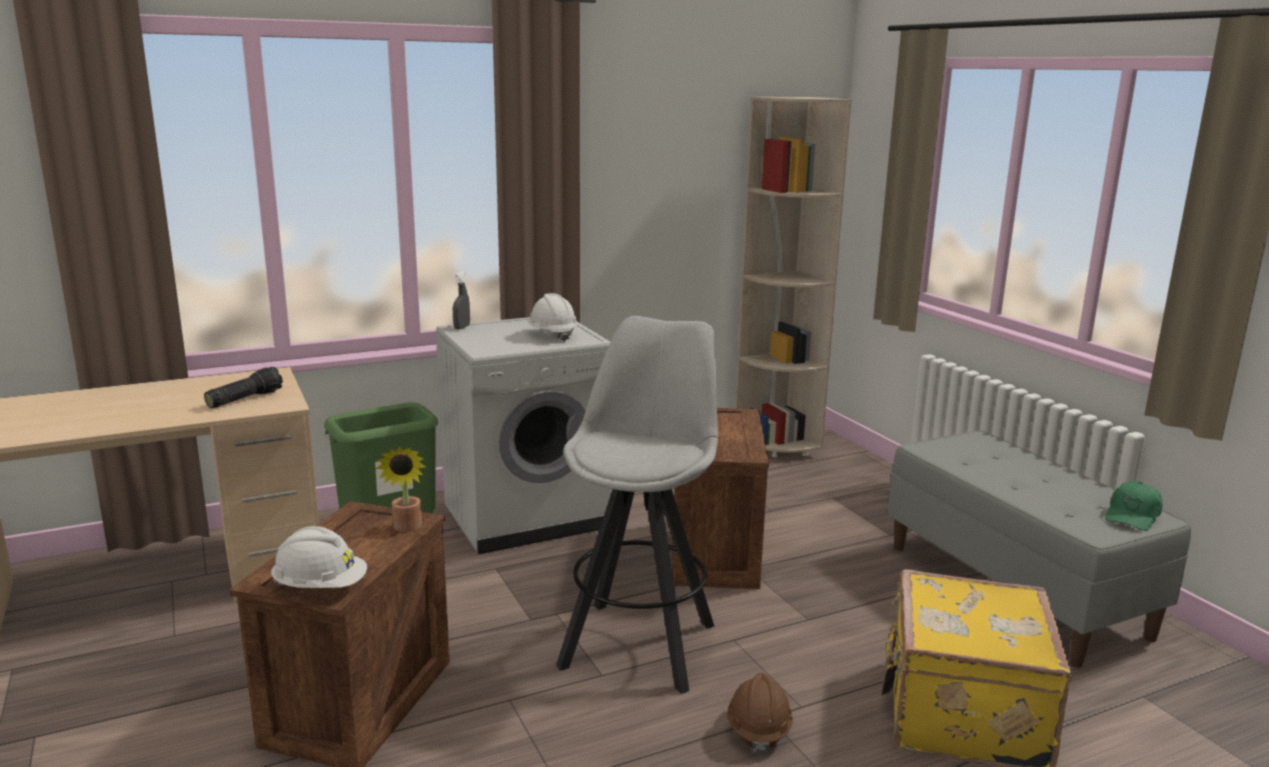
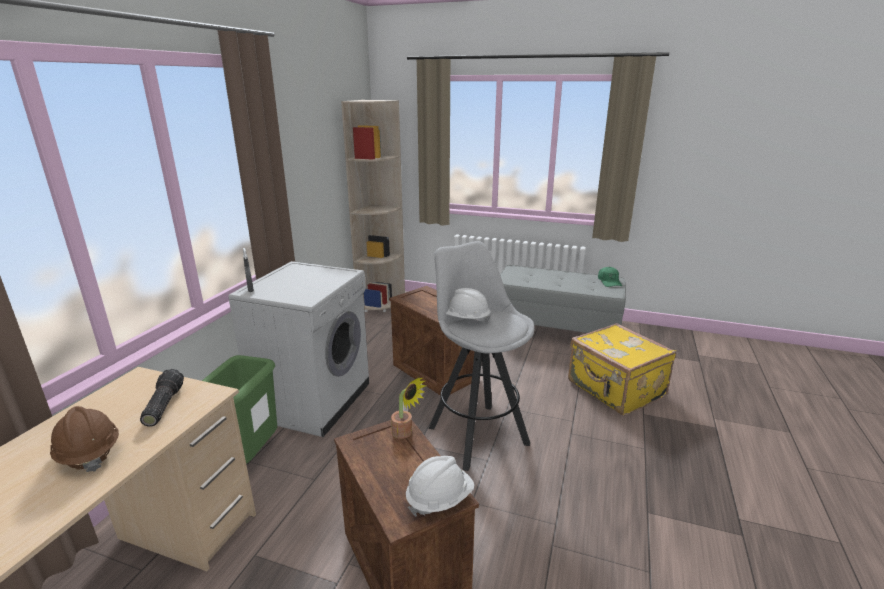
camera: 45 degrees left, 5 degrees up
(552, 335) = (318, 276): white hard hat -> white hard hat (466, 319)
(758, 729) = (576, 441): brown hard hat -> brown hard hat (89, 453)

